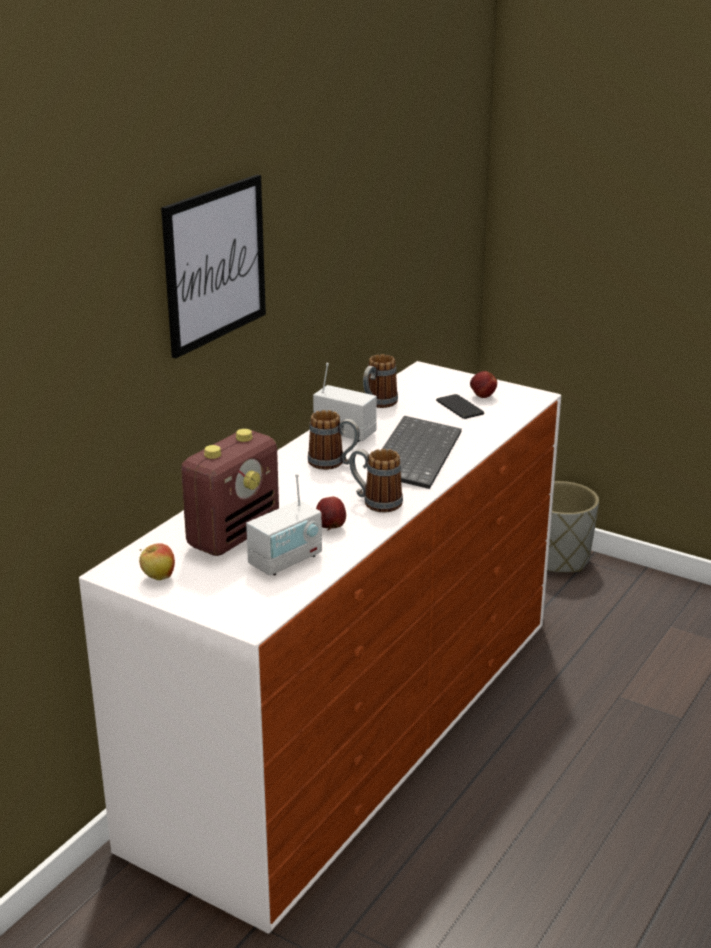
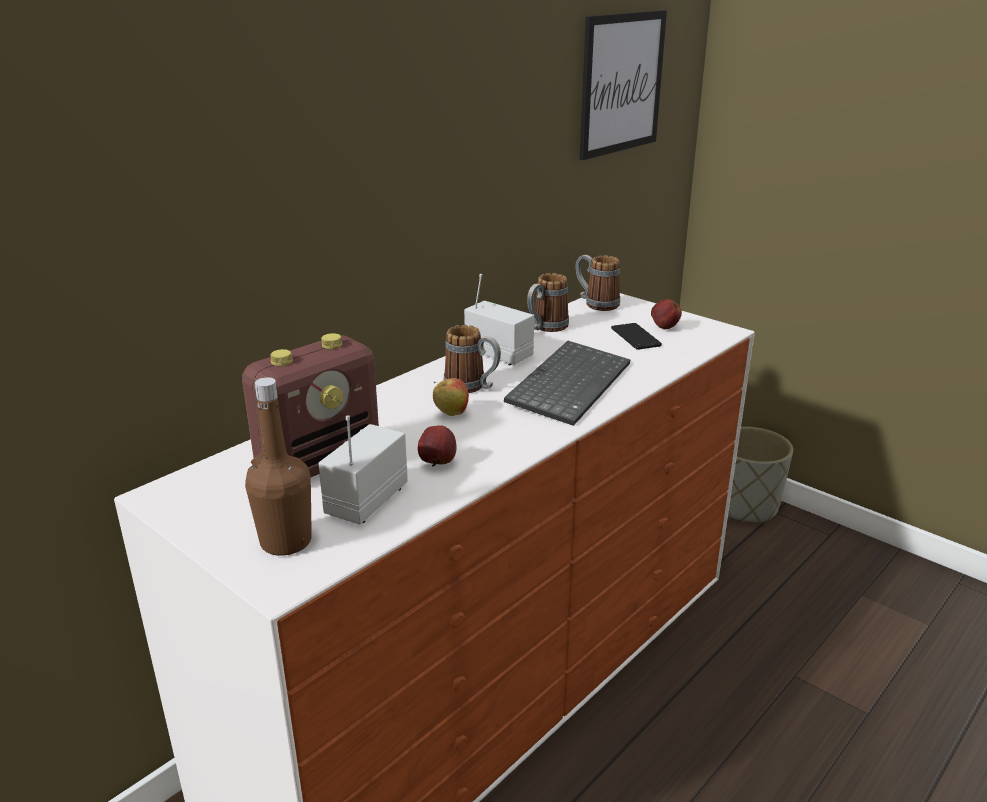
camera: 10 degrees right, 0 degrees up
(158, 577) = (202, 508): apple -> apple (451, 414)
(214, 264) = (328, 137): picture -> picture (621, 83)
(239, 594) = (286, 542): none -> brown bottle
(286, 560) = (366, 501): radio -> radio turned 150 degrees clockwise
(375, 502) = (503, 436): mug -> mug (596, 303)

